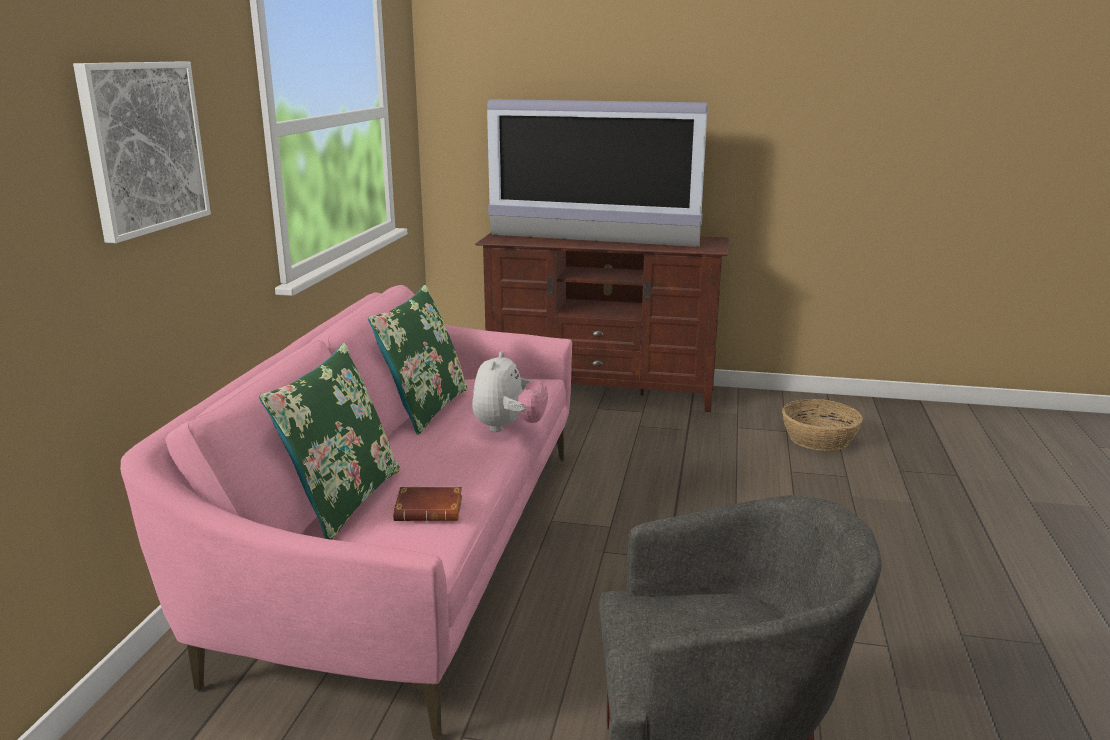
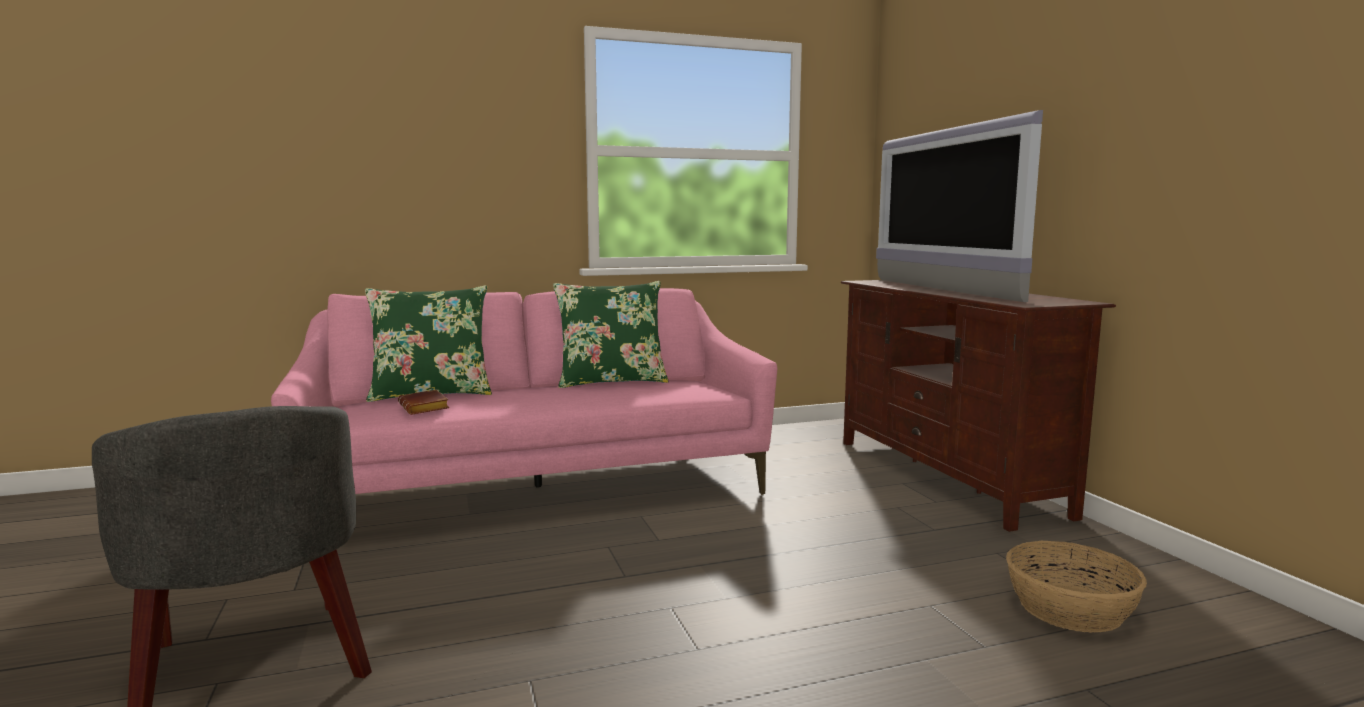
camera: 60 degrees right, 10 degrees down
(144, 147) = (433, 143): picture -> none
(508, 427) = (601, 400): plush toy -> none

